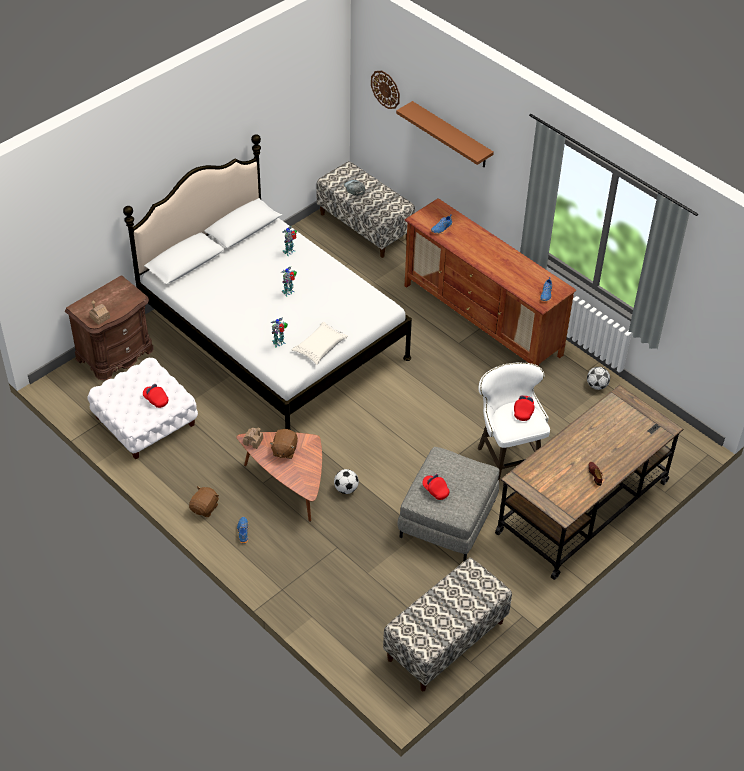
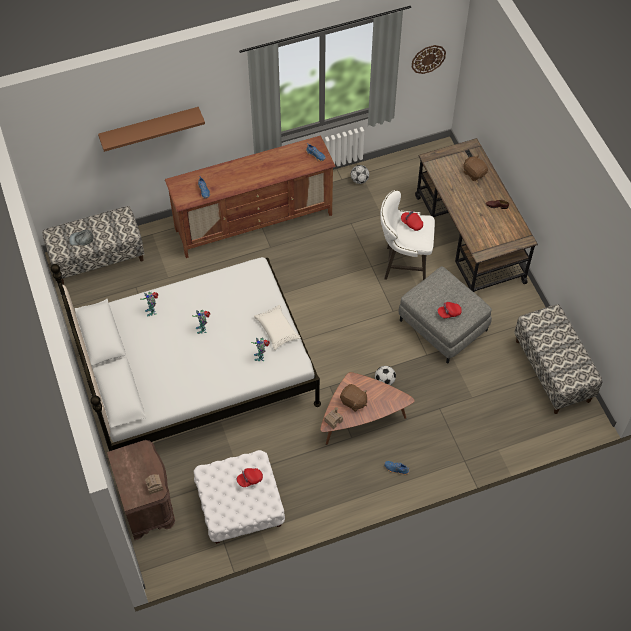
camera: 65 degrees left, 10 degrees up
(205, 508) = (359, 489): brown plush toy -> brown plush toy (474, 173)
(385, 89) = (63, 147): wall clock -> wall clock (428, 59)

